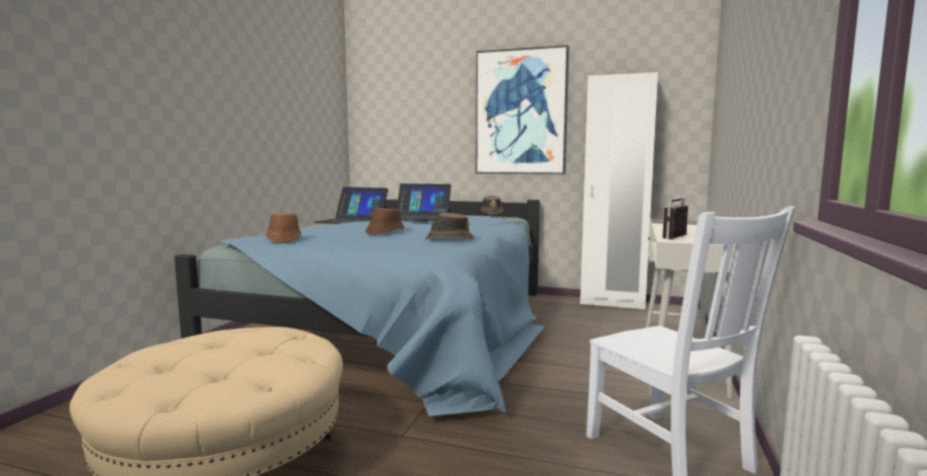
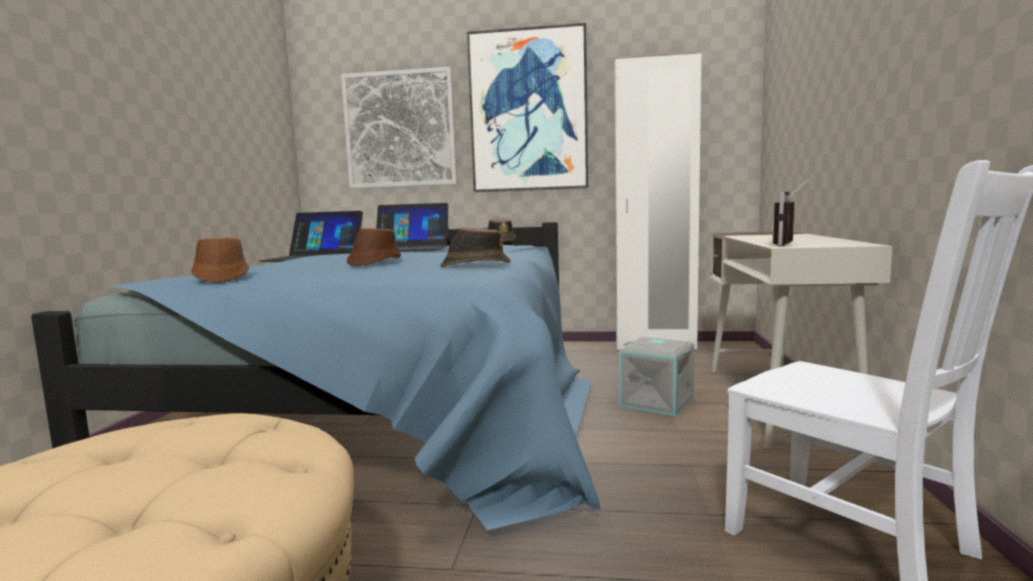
camera: 10 degrees left, 0 degrees up
(423, 123) = (400, 129): none -> picture
(589, 347) = (657, 401): none -> grey storage box

